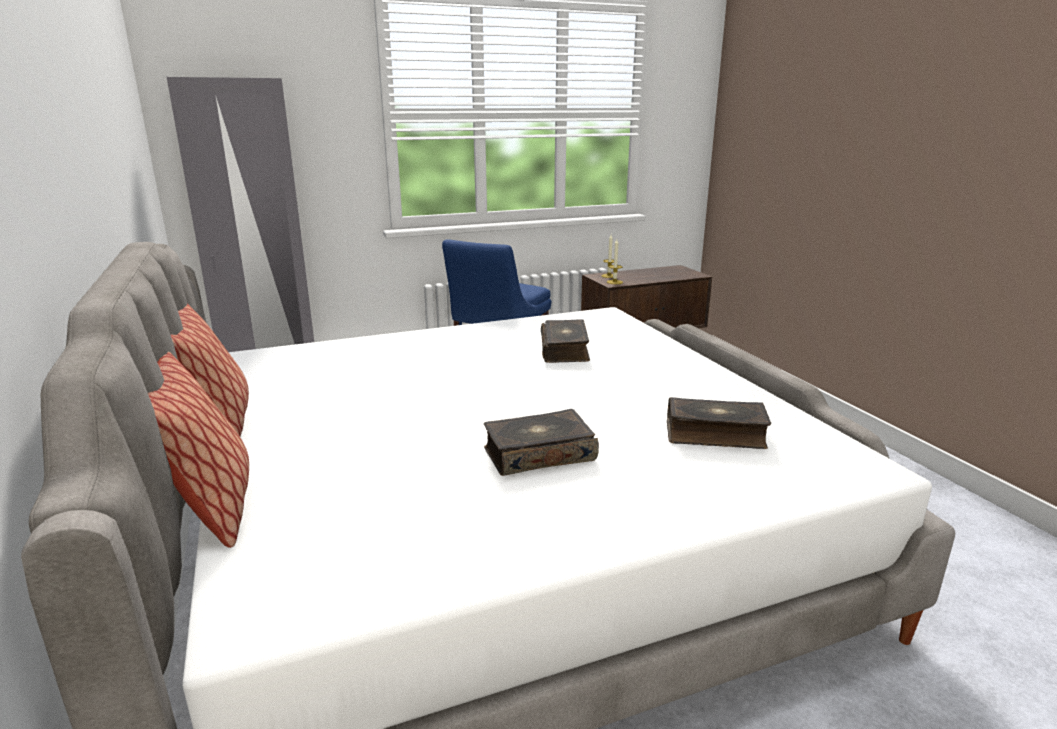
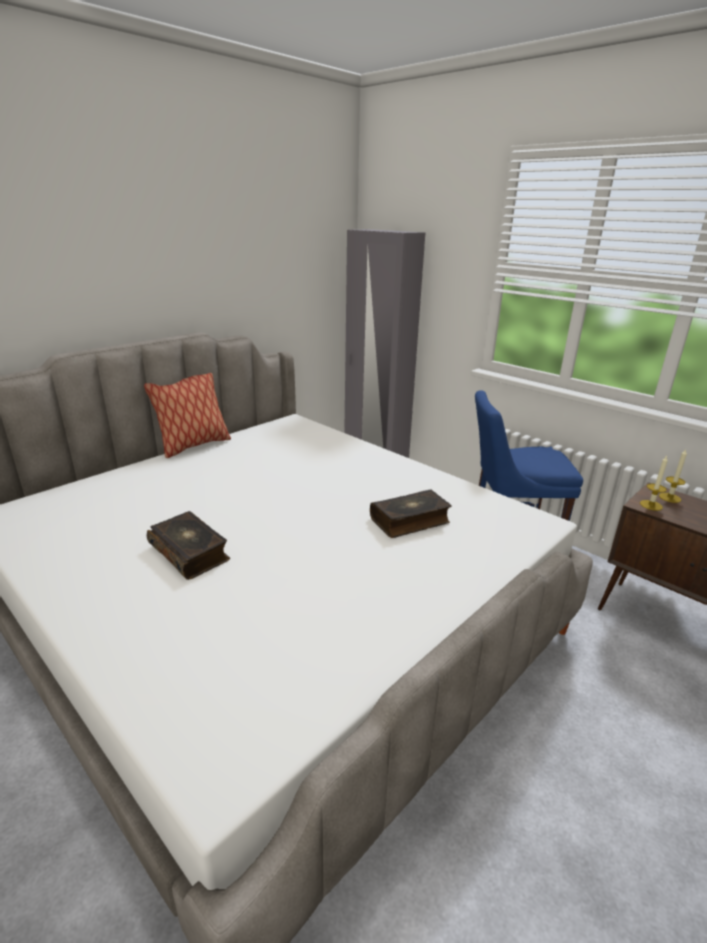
camera: 65 degrees right, 5 degrees up
(213, 509) = (101, 474): pillow -> none
(715, 434) = (263, 640): book -> none

